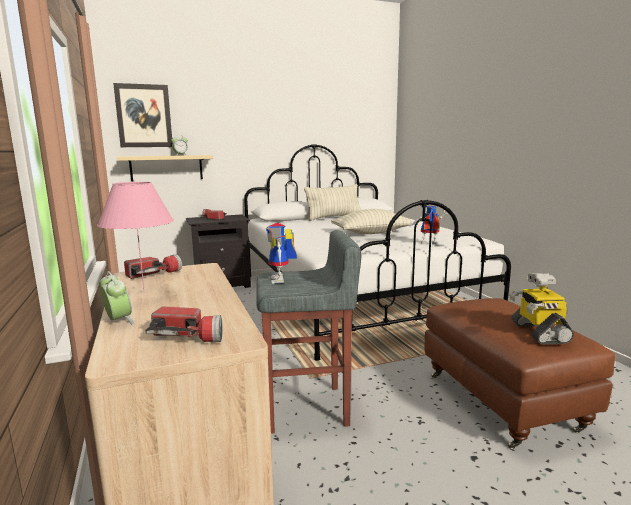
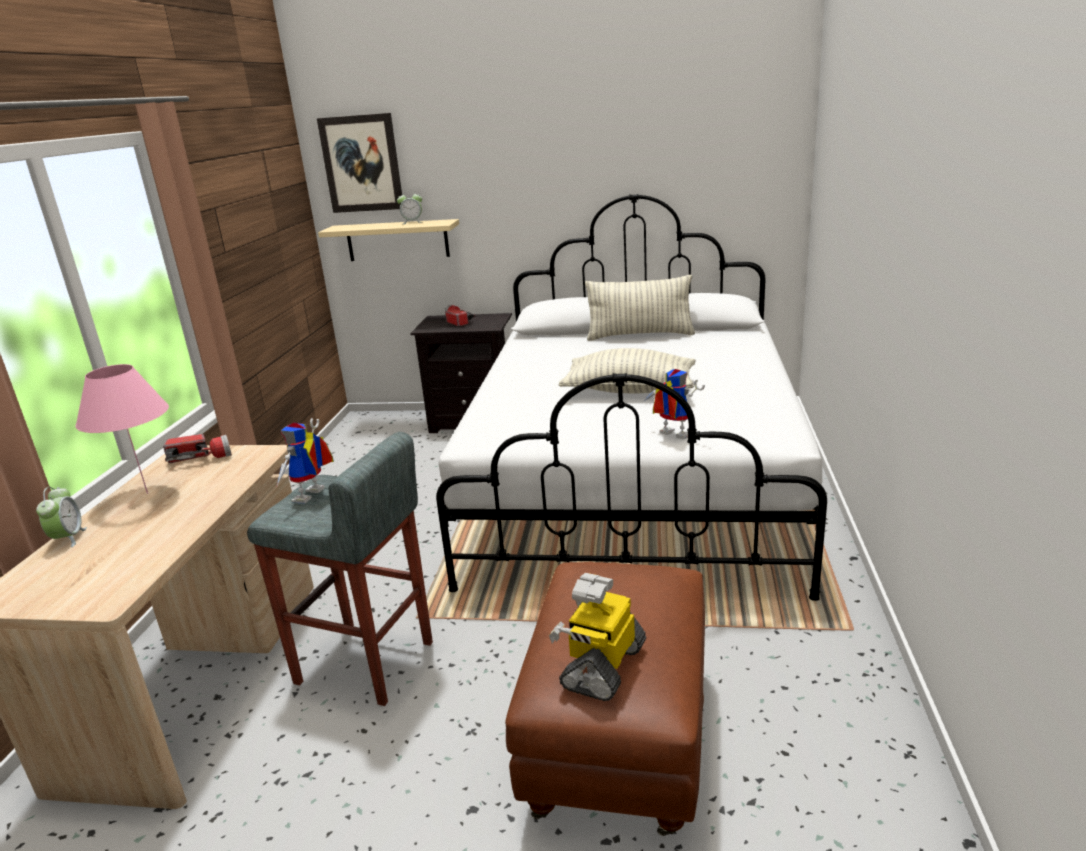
camera: 30 degrees right, 10 degrees up
(188, 337) = (80, 582): flashlight -> none

